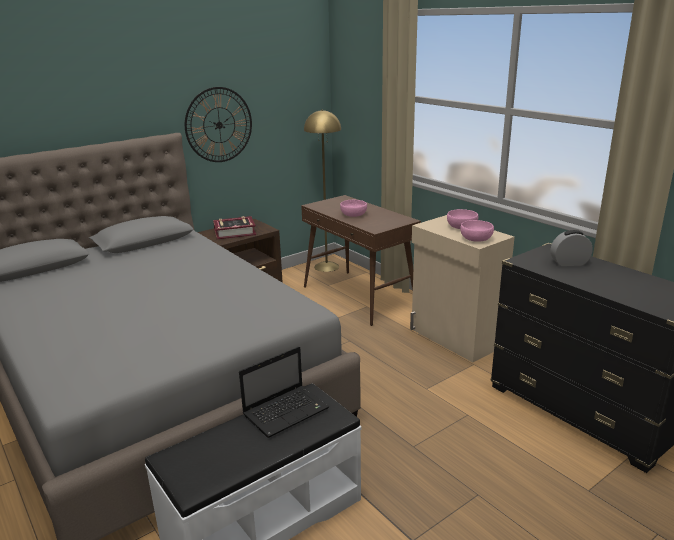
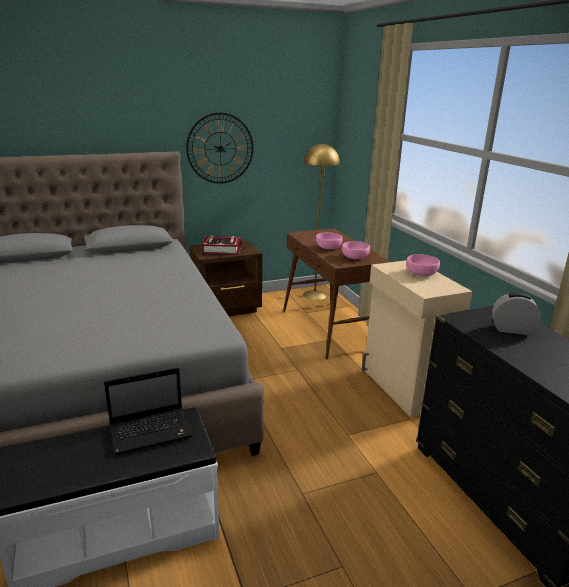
camera: 15 degrees right, 0 degrees up
(475, 239) = (427, 287): pink bowl -> pink bowl (355, 257)

